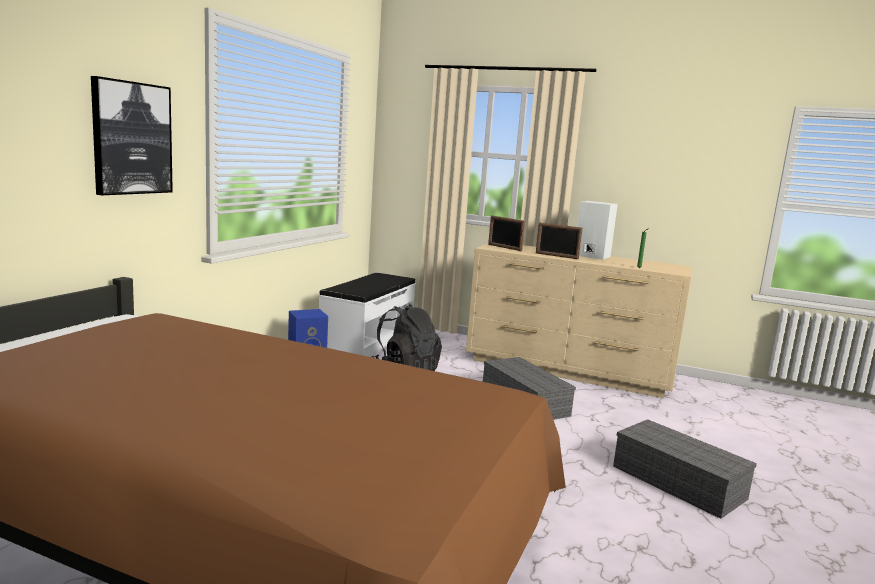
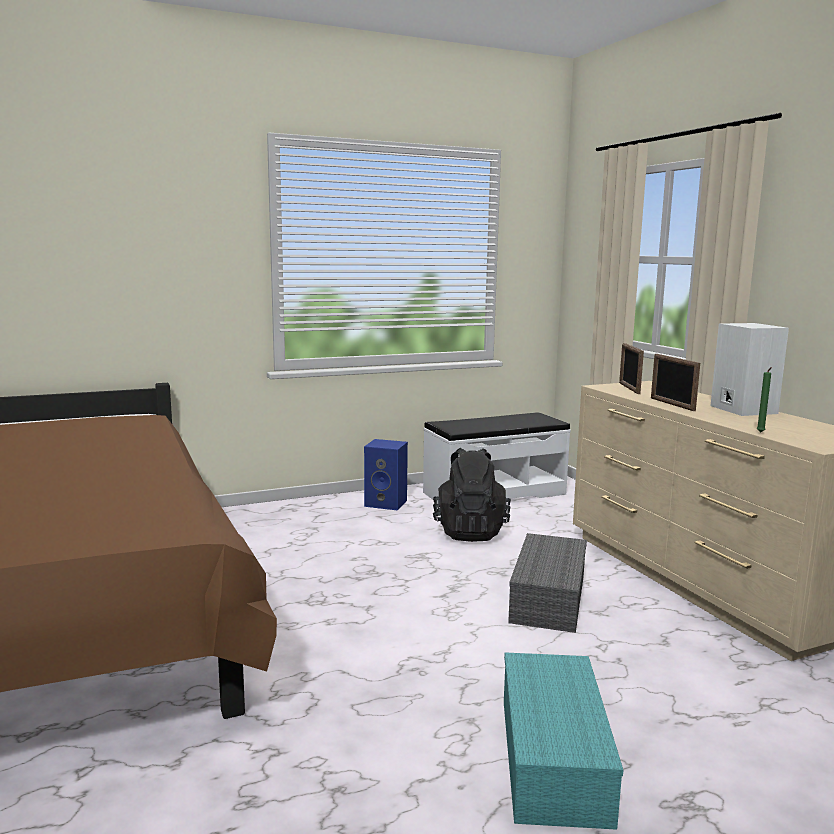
camera: 45 degrees right, 0 degrees up
(132, 138) = (178, 261): picture -> none
(680, 482) = (555, 760): grey storage box -> turquoise storage box

